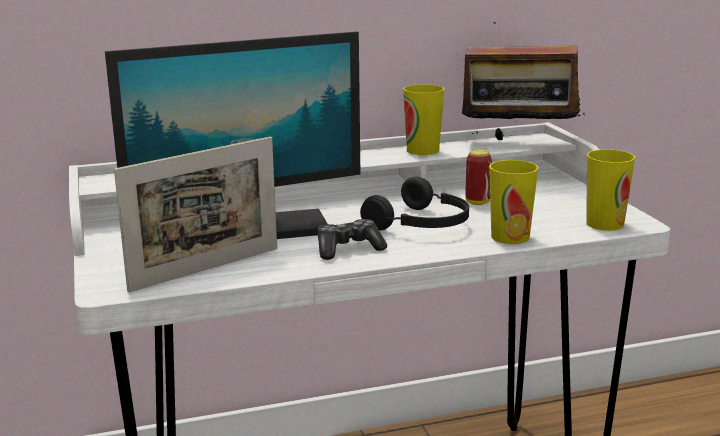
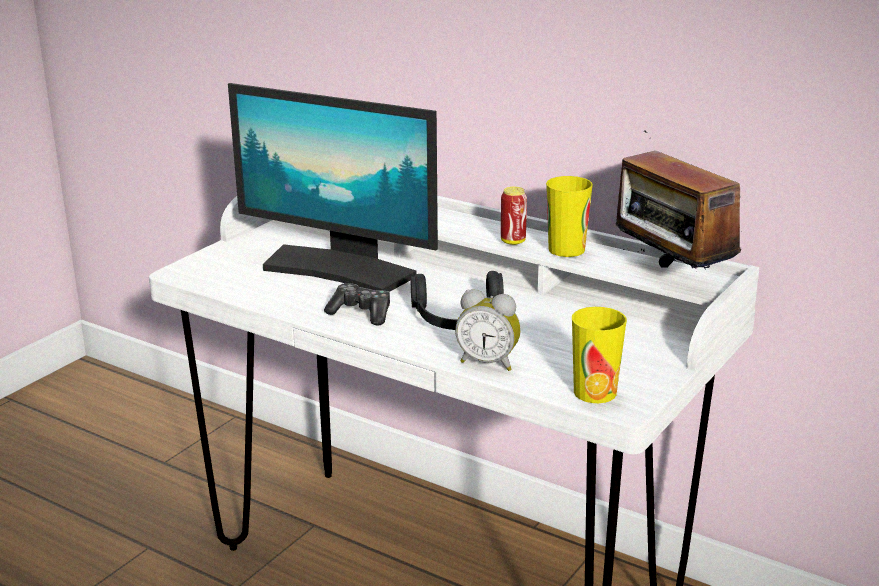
camera: 50 degrees right, 5 degrees up
(206, 269) = (254, 284): picture frame -> none
(477, 202) = (553, 322): can -> can (513, 241)
(510, 237) = (488, 362): cup -> alarm clock

